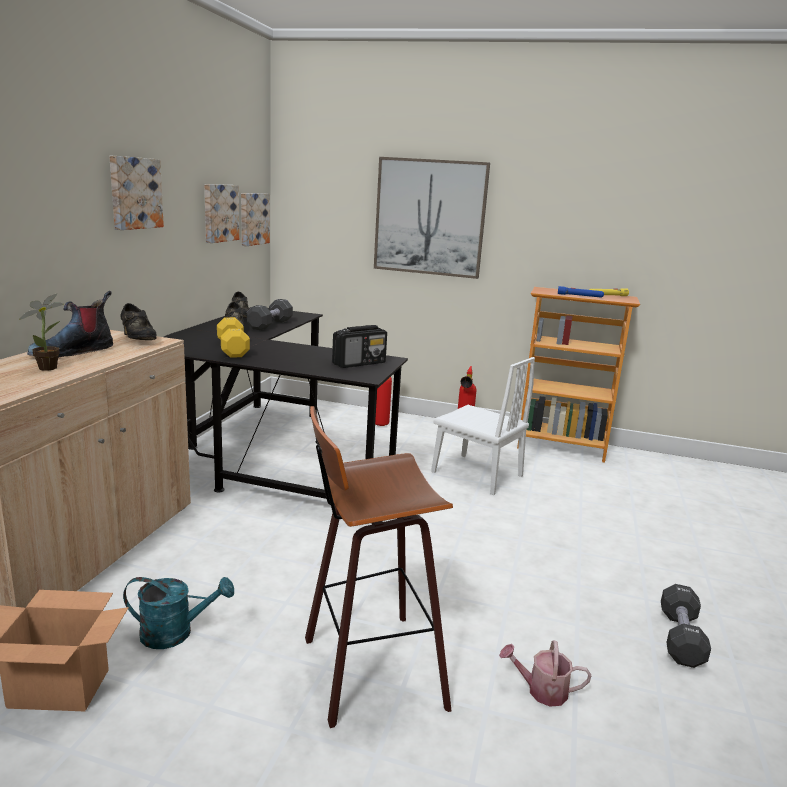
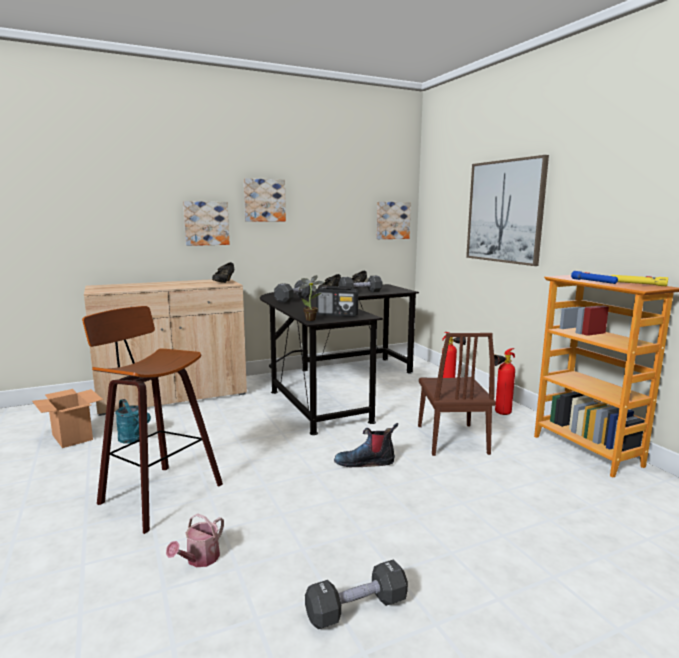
camera: 50 degrees right, 5 degrees down
(51, 367) = (152, 286): potted plant -> potted plant (312, 319)
(73, 352) = (181, 283): boot -> boot (365, 462)
(219, 213) = (351, 215): picture -> picture (206, 223)
(232, 349) = (294, 299): yellow dumbbell -> black dumbbell
(476, 474) = (452, 439): white chair -> brown chair
(541, 690) = (199, 559): watering can -> watering can turned 120 degrees counterclockwise

